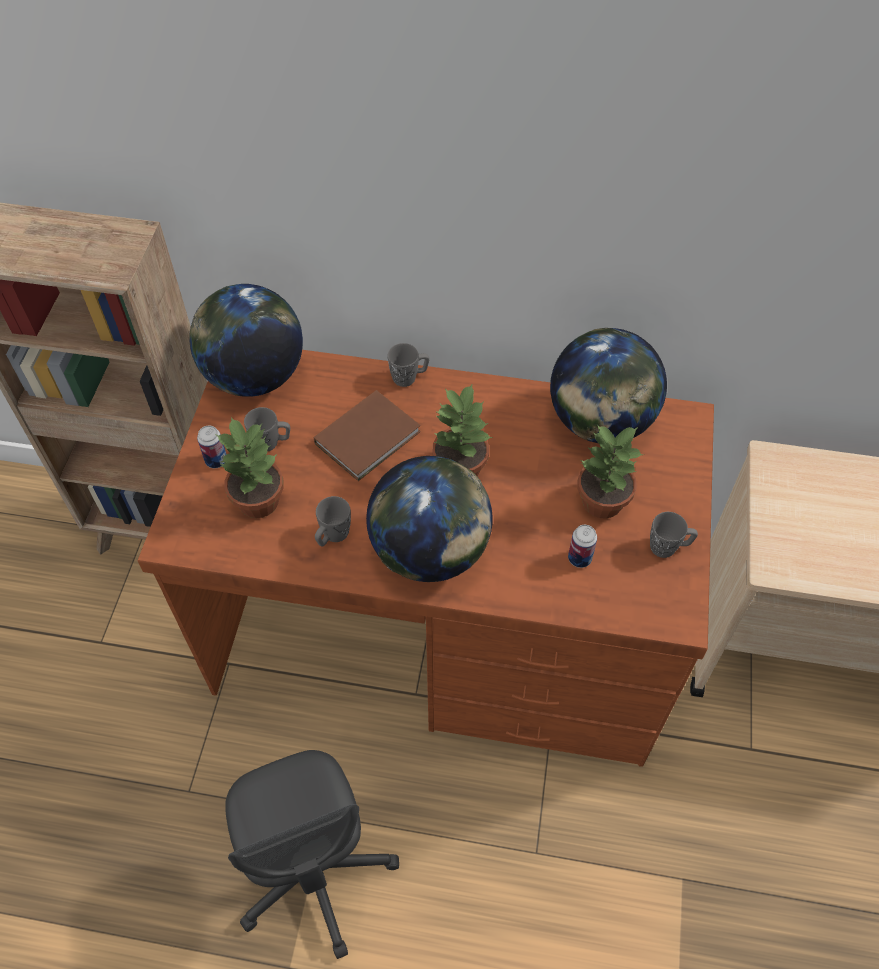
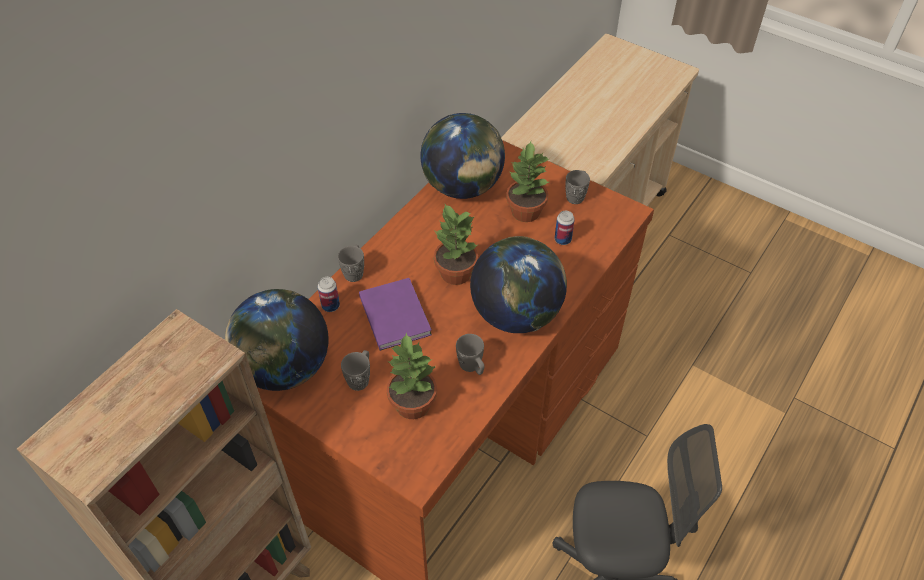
camera: 65 degrees left, 5 degrees down
(216, 460) = (354, 421): can -> can (330, 306)
(370, 437) = (395, 314): brown book -> purple book

